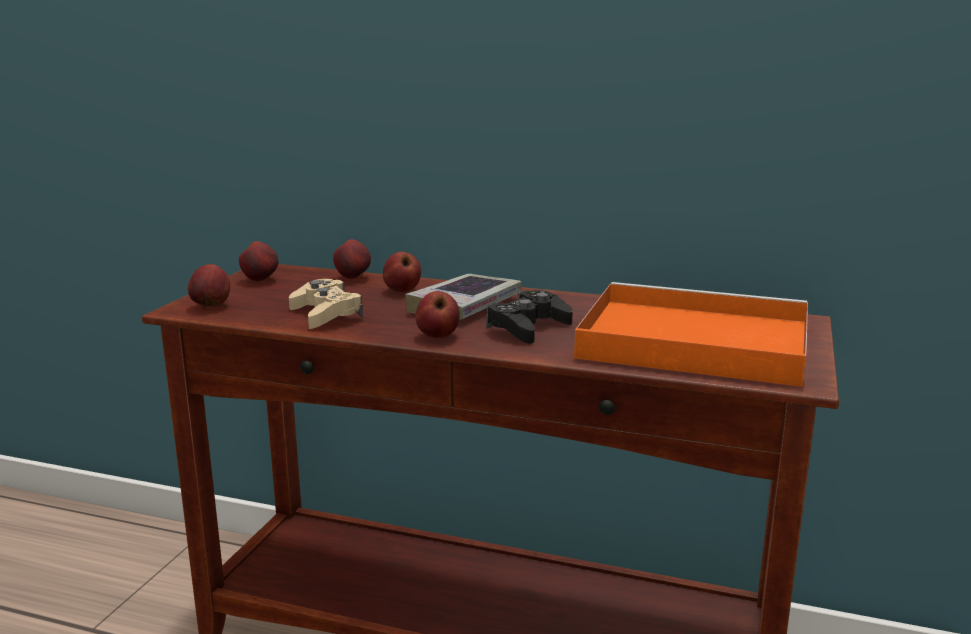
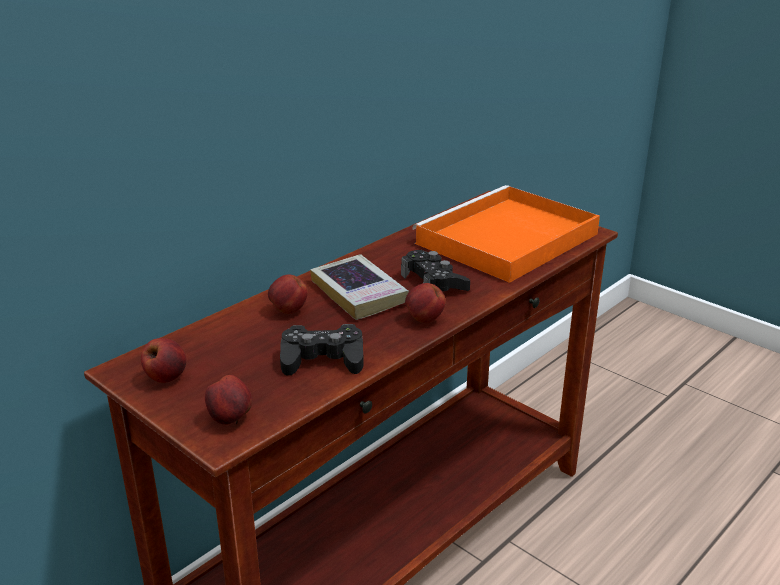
camera: 65 degrees left, 10 degrees up
(326, 314) = (322, 359): beige game controller -> black game controller
(354, 278) = (220, 326): apple -> none

